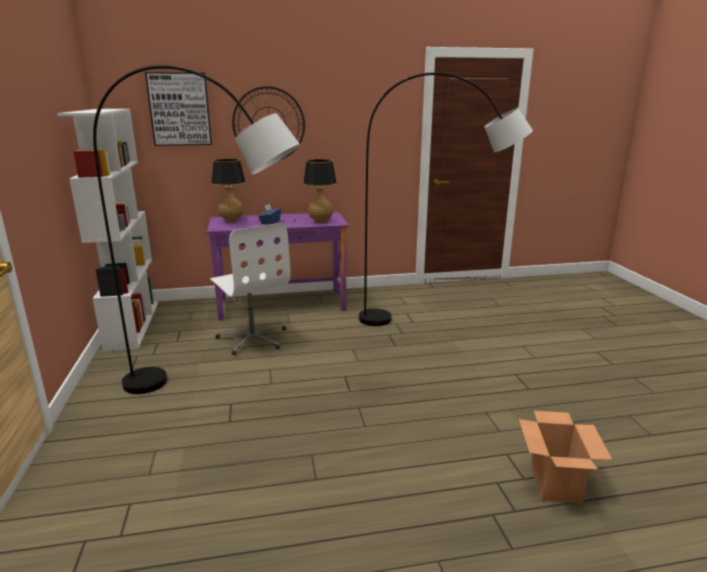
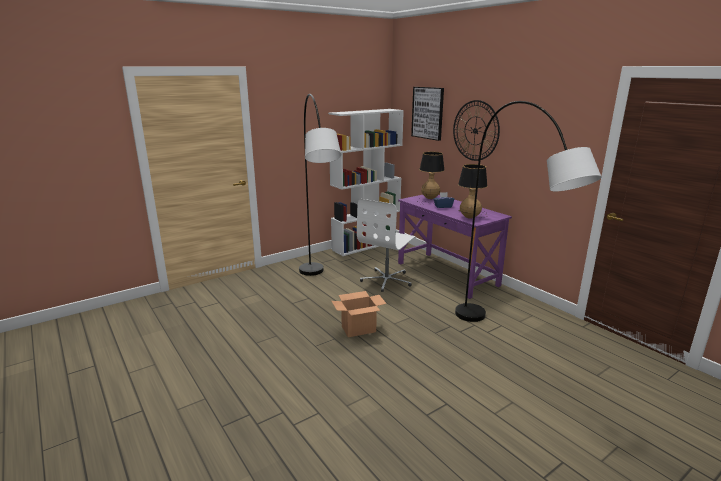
camera: 65 degrees right, 0 degrees up
(554, 482) = (296, 441): cardboard box -> cardboard box (359, 329)

